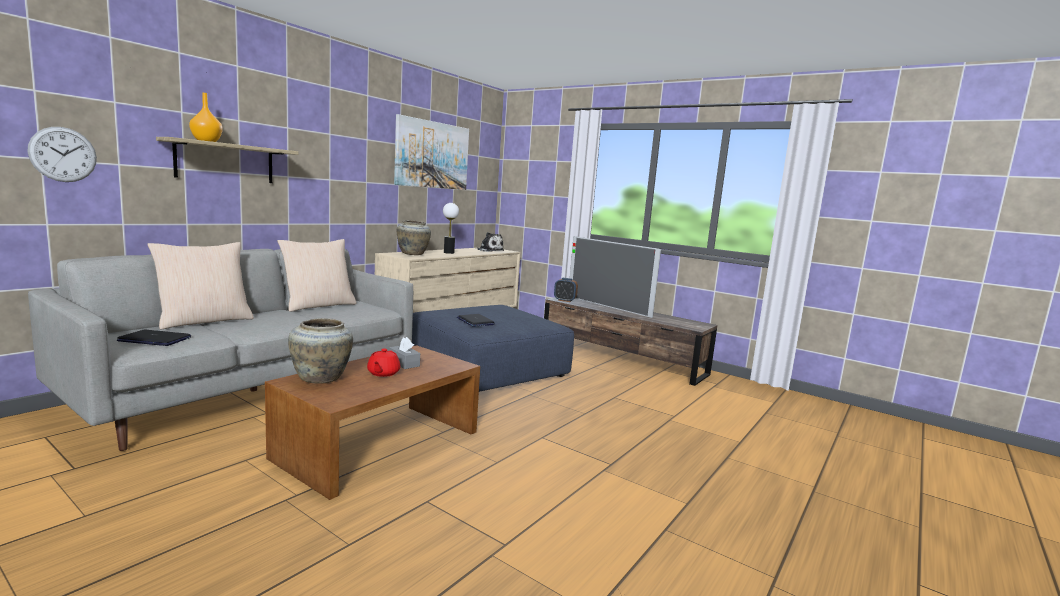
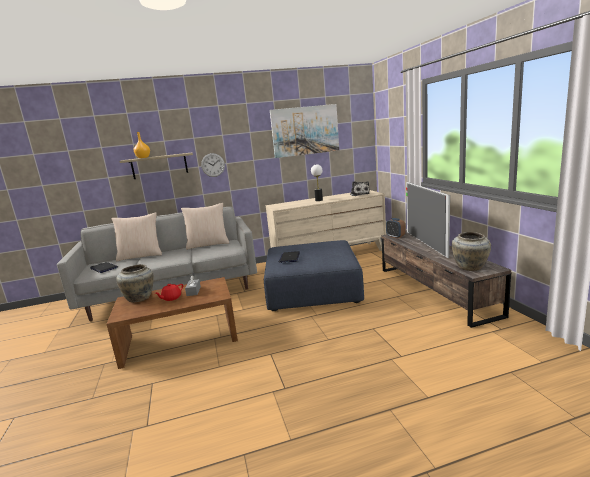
camera: 40 degrees right, 5 degrees up
(63, 154) = (83, 177): wall clock -> wall clock (213, 165)
(412, 254) = (289, 204): beige vase -> beige vase (470, 267)

